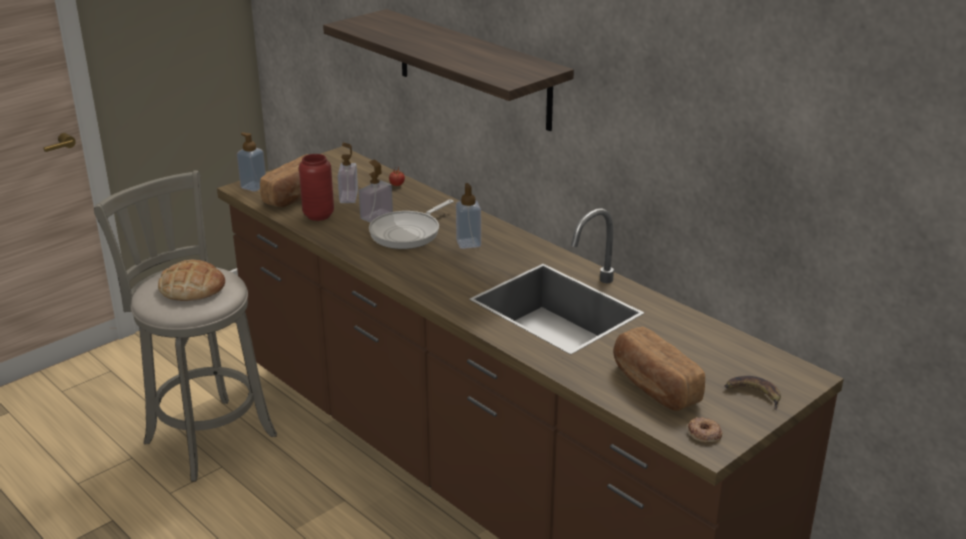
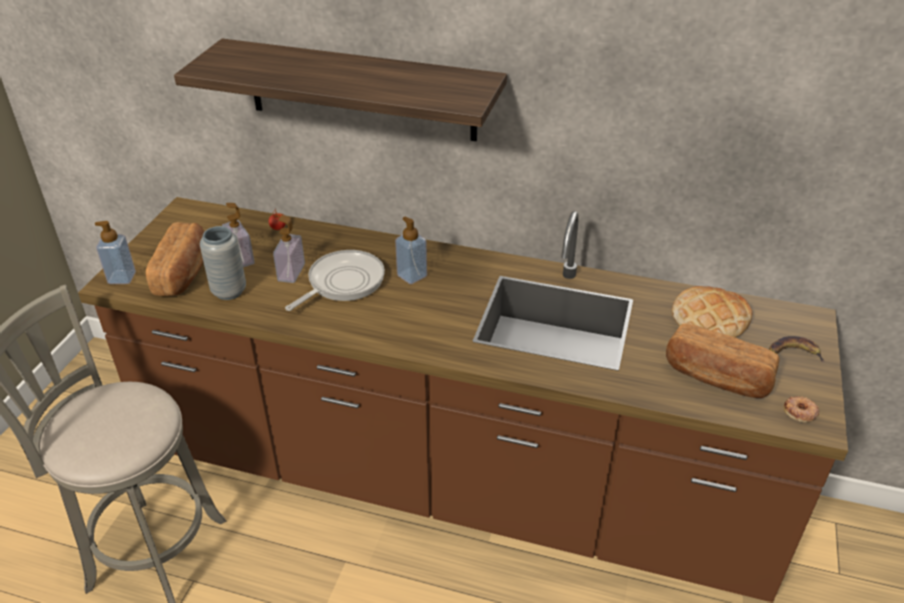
camera: 30 degrees left, 10 degrees up
(192, 287) = (114, 420): bread -> bread (709, 319)
(318, 215) = (229, 291): red vase -> grey vase
(408, 233) = (342, 283): frying pan -> frying pan turned 150 degrees counterclockwise

